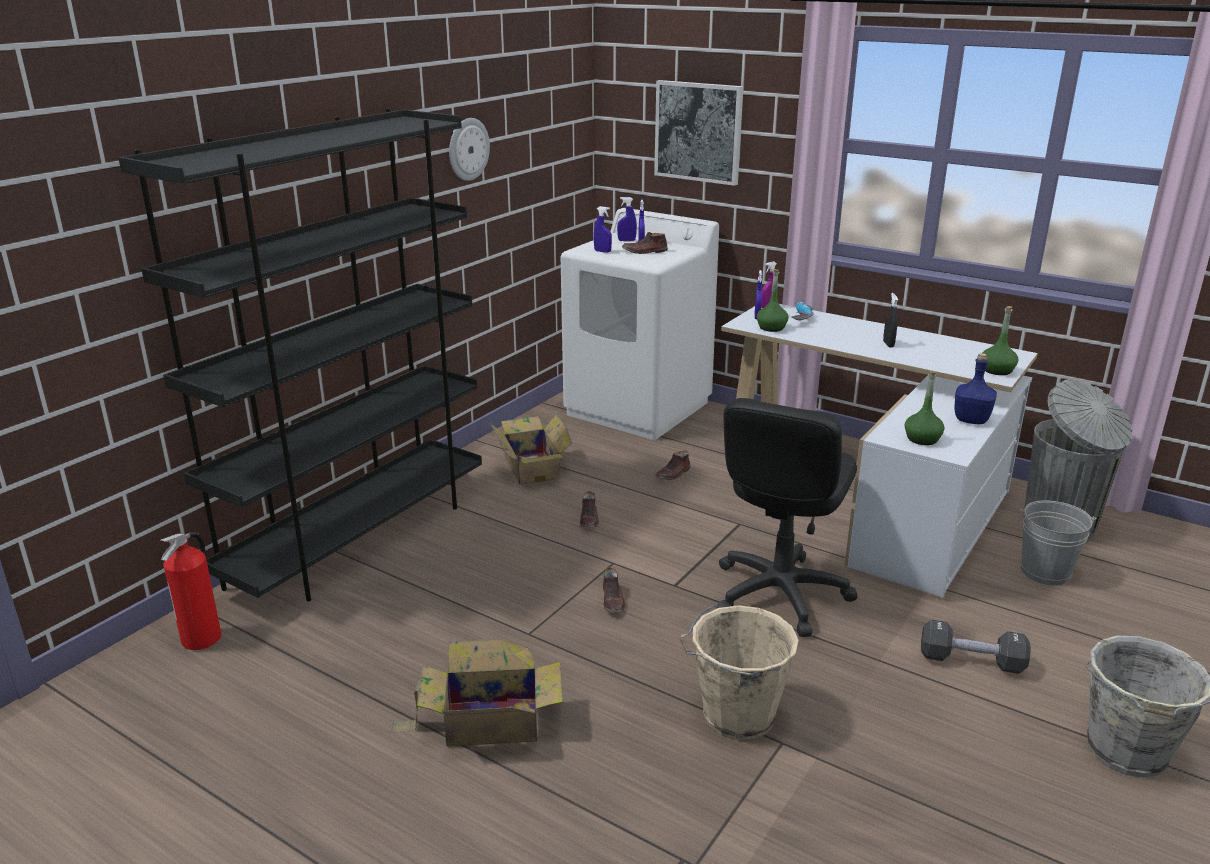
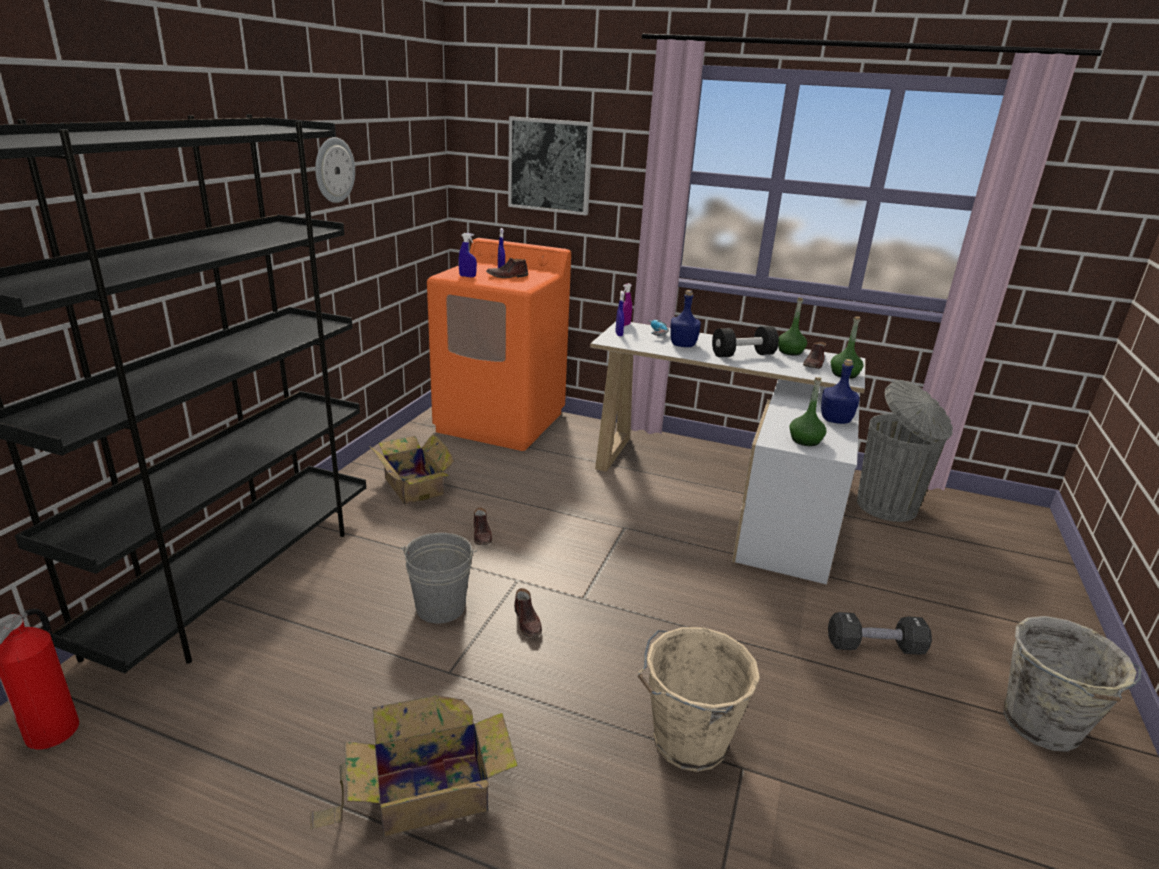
camera: 15 degrees left, 0 degrees up
(626, 240) = (486, 267): blue spray bottle -> none
(638, 408) = (501, 422): white washing machine -> orange washing machine
(673, 474) = (550, 482): brown shoe -> brown shoe (814, 364)
(771, 328) = (636, 343): green bottle -> green bottle (790, 352)
(779, 594) = (683, 596): black office chair -> none
(824, 331) = (682, 344): none -> blue bottle
(888, 344) = (743, 355): black spray bottle -> black dumbbell
(1045, 572) = (895, 550): grey bucket -> grey bucket (440, 607)

